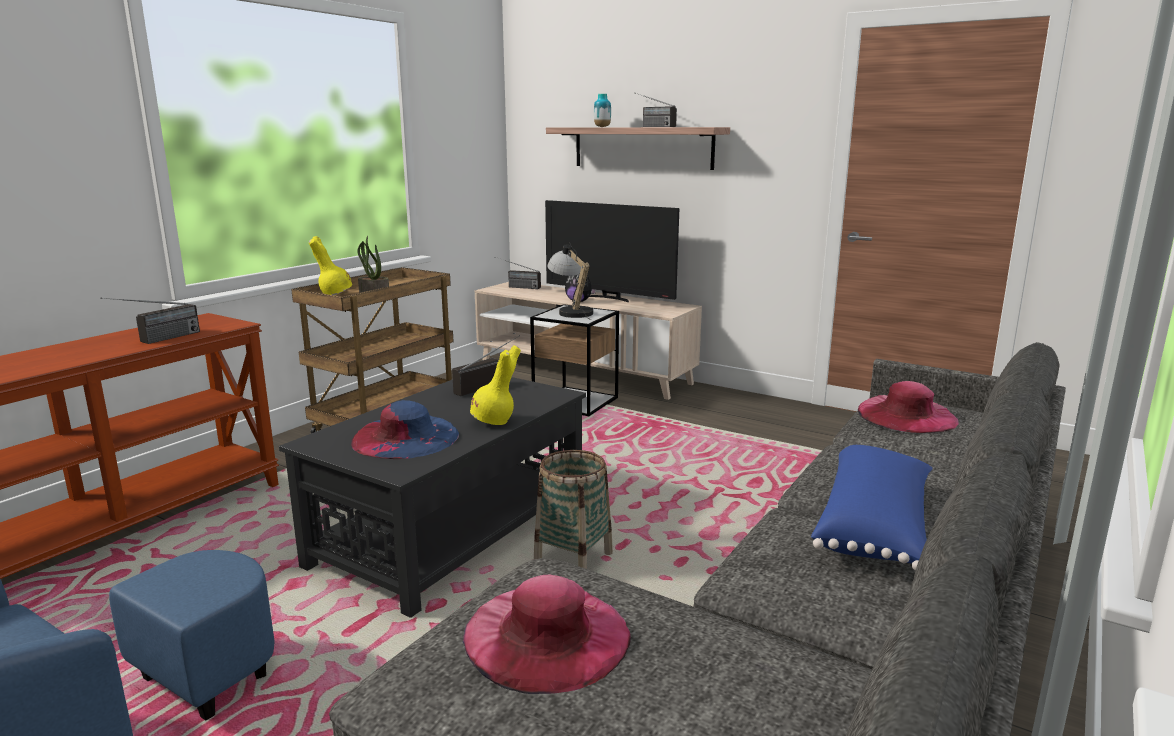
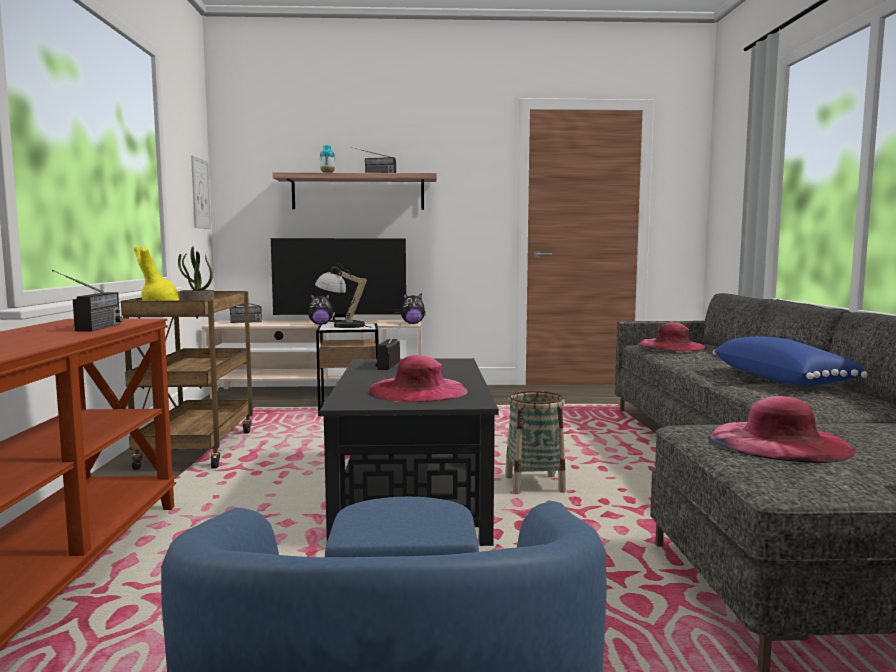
camera: 35 degrees left, 10 degrees down
(405, 437) = (418, 390): blue hat -> pink hat
(483, 151) = (200, 193): none -> picture
(494, 422) = (459, 376): yellow vase -> none
(671, 313) = (412, 323): none -> plush toy

